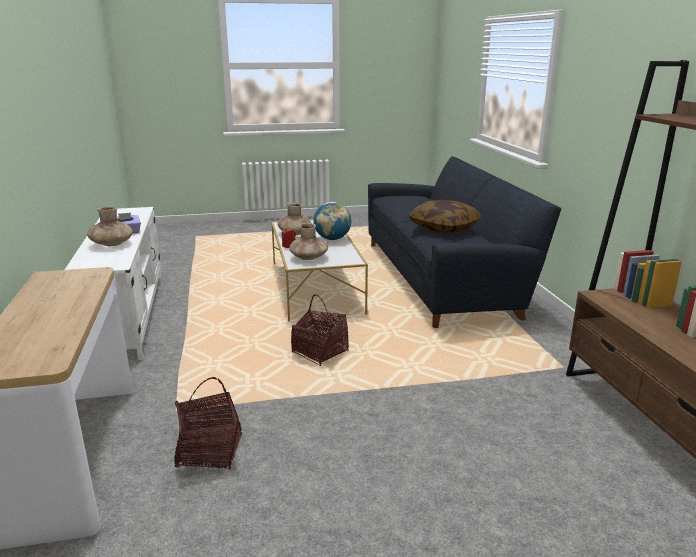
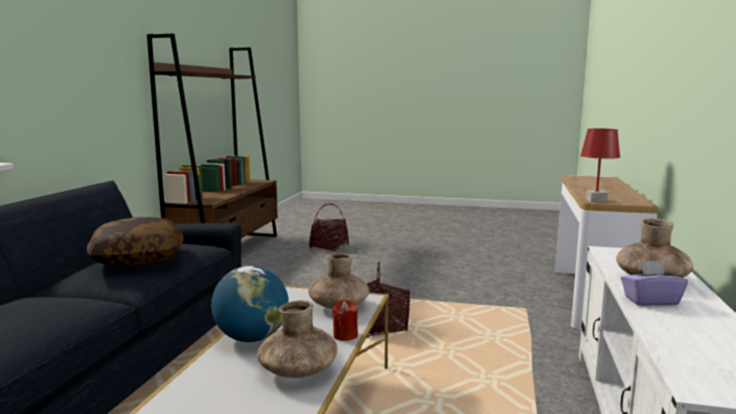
camera: 155 degrees left, 10 degrees down
(94, 272) = (596, 200): none -> red table lamp
(209, 451) = (497, 286): basket -> basket (329, 246)

